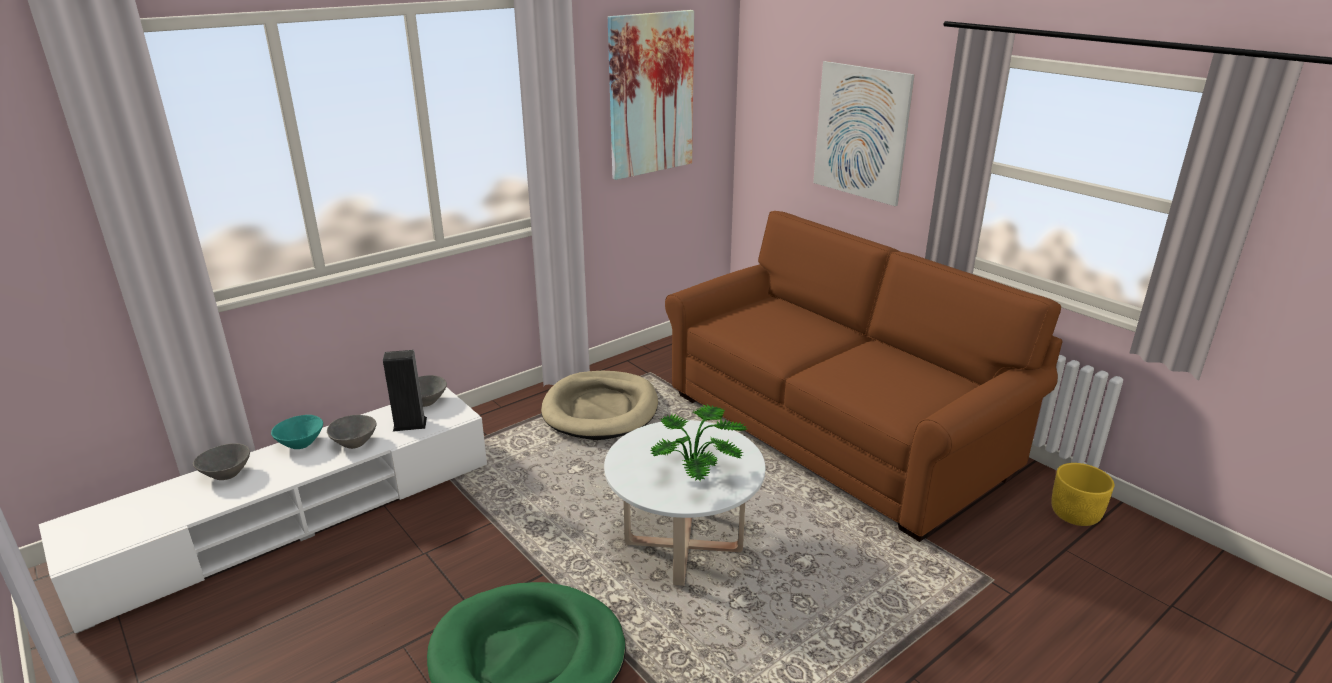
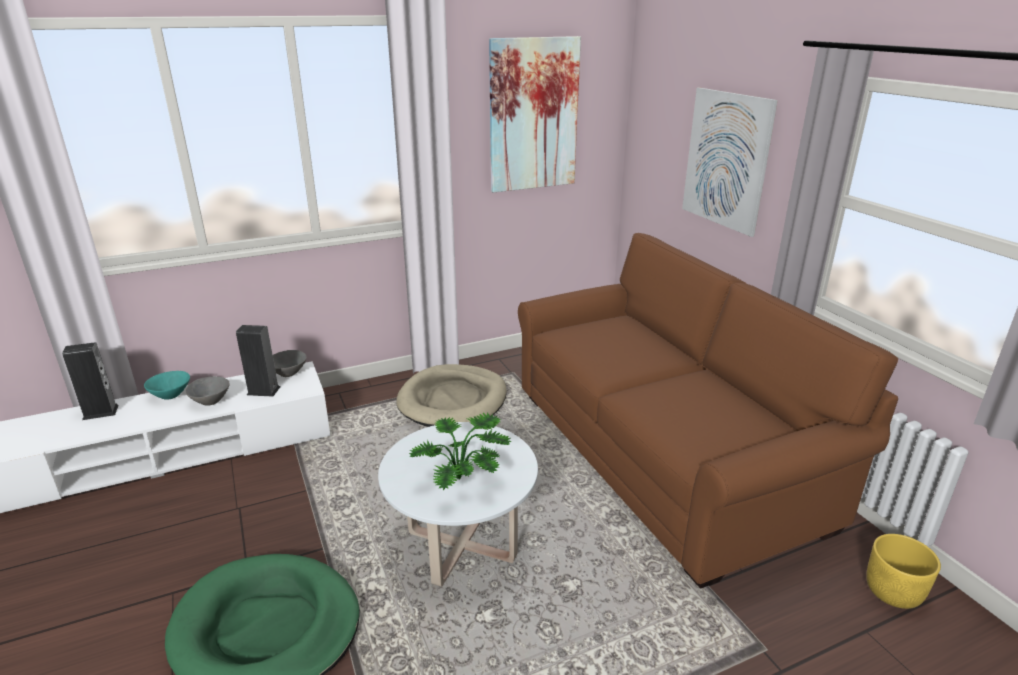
camera: 15 degrees right, 0 degrees up
(226, 474) = (100, 412): grey bowl -> speaker

